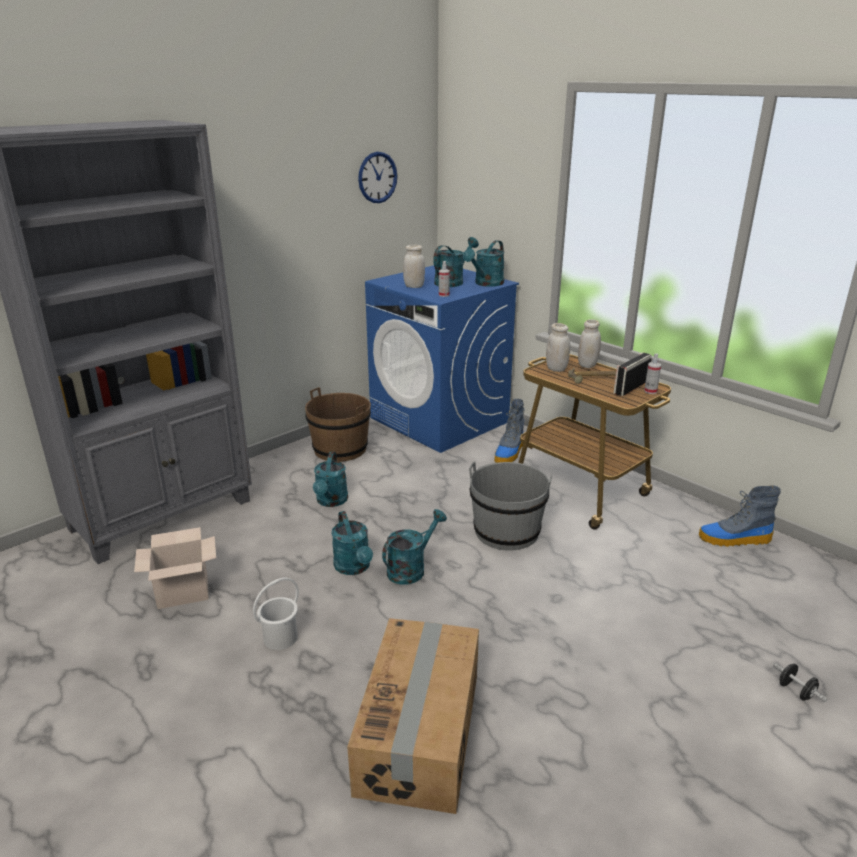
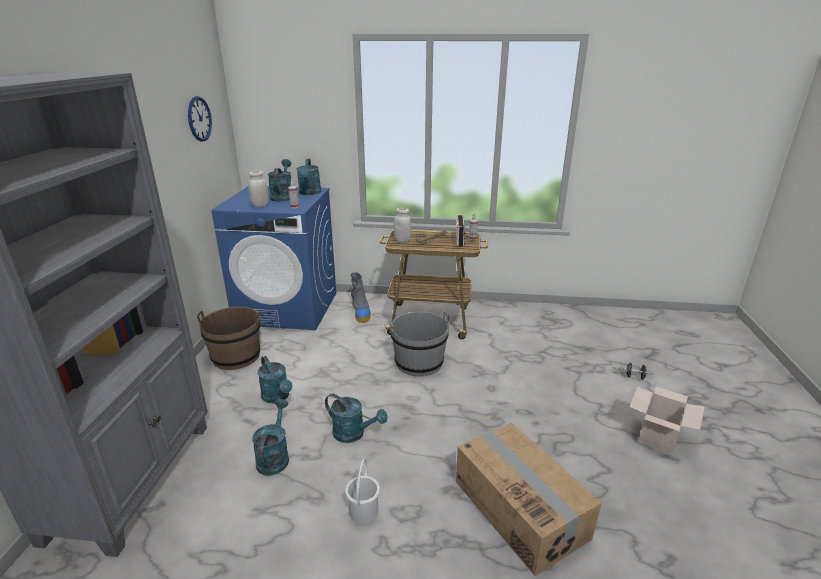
camera: 40 degrees left, 0 degrees up
(184, 591) = (239, 526): cardboard box -> cardboard box (657, 436)
(411, 568) = (391, 414): turquoise watering can -> turquoise watering can (274, 456)
(587, 365) = (417, 233): white jar -> none
(734, 539) = (529, 315): boot -> none

